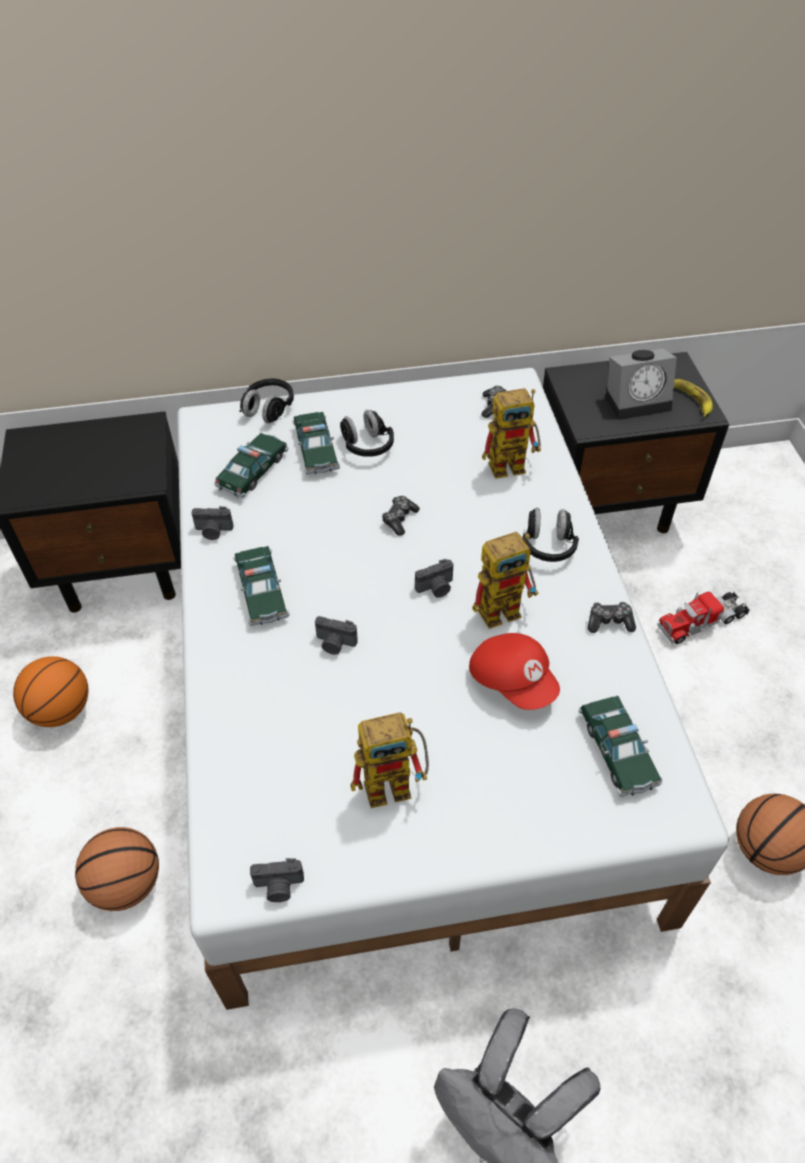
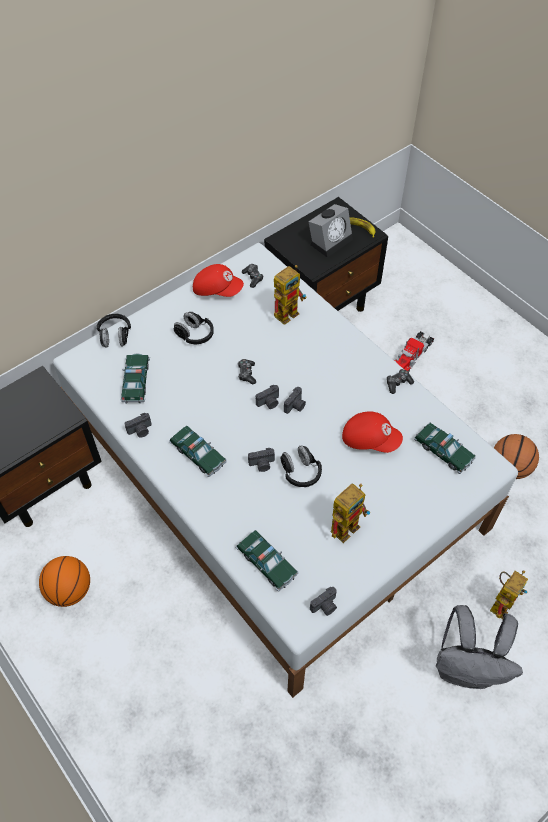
camera: 30 degrees left, 5 degrees up
(127, 883) = (188, 665): basketball -> none
(316, 450) = (165, 351): toy car -> toy car (266, 563)
(403, 568) = (269, 403): none -> camera
(436, 403) = (217, 289): none -> red cap
(506, 607) = (340, 400): toy robot -> toy robot (502, 600)
(548, 545) = (339, 353): black headphones -> black headphones (300, 472)

